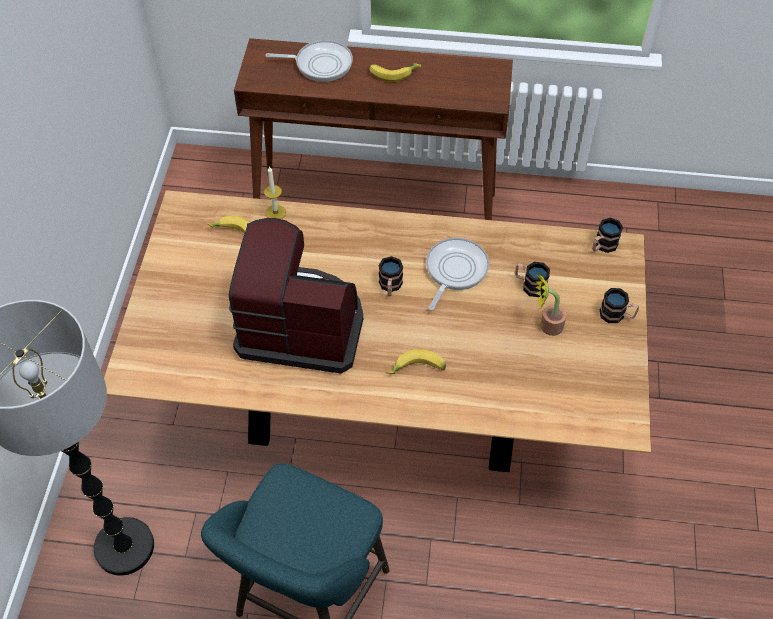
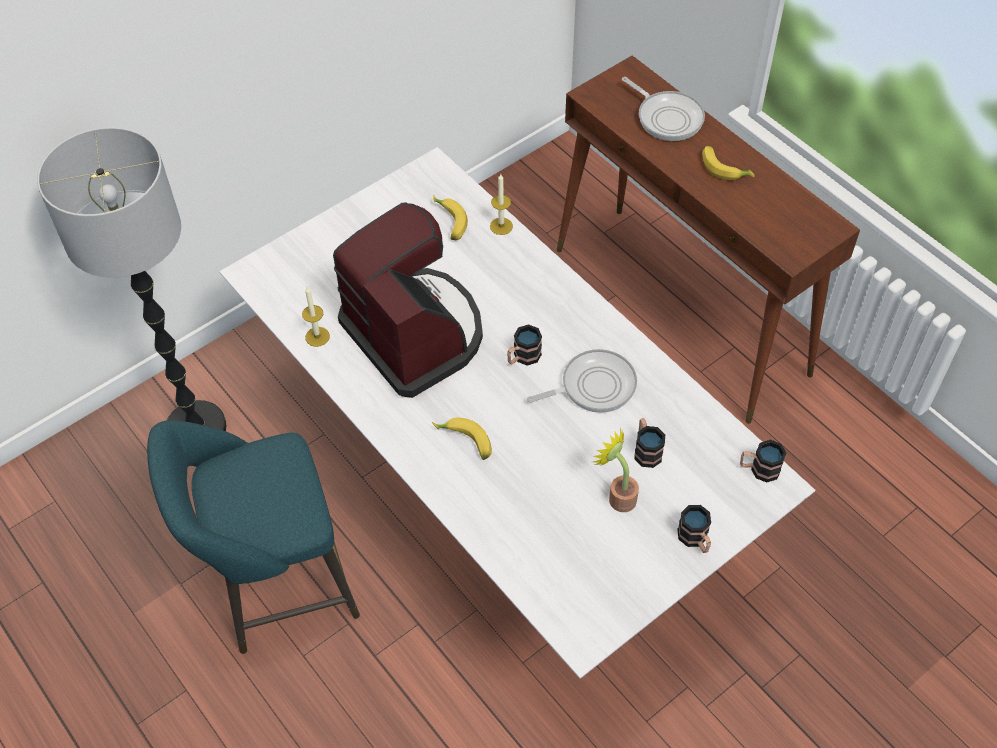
camera: 45 degrees right, 0 degrees up
(233, 380) = (317, 336): none -> candle
(386, 408) = (500, 487): brown dining table -> white dining table

